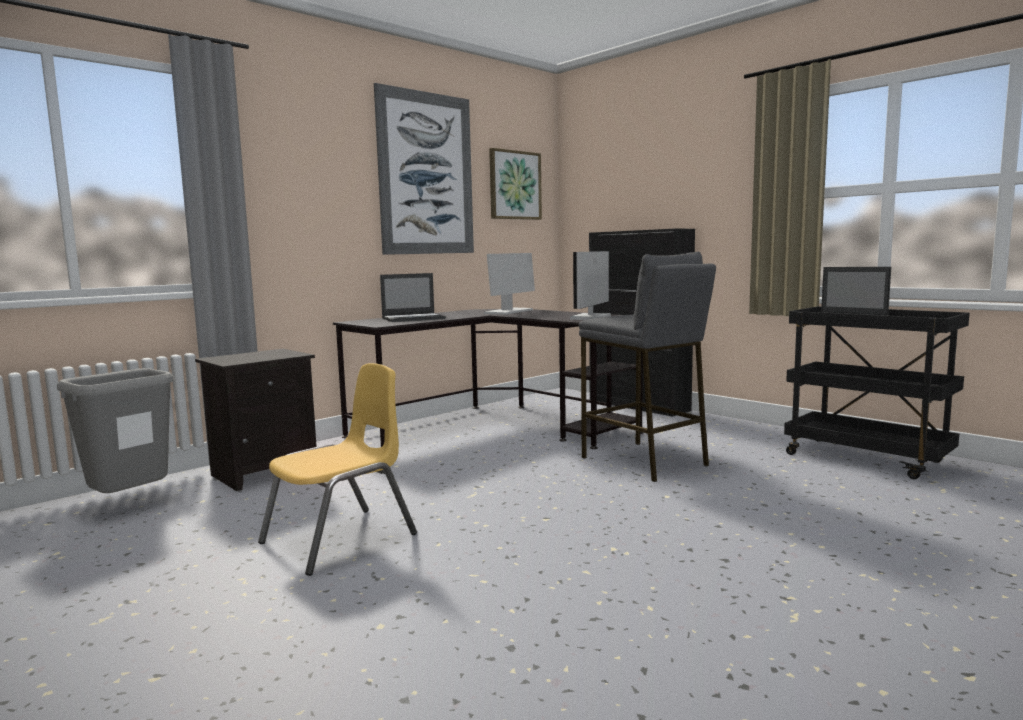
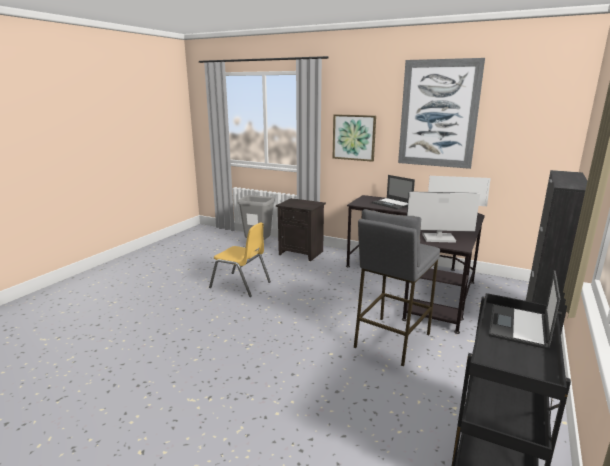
camera: 70 degrees right, 10 degrees up
(514, 185) = (526, 120): picture -> picture (354, 137)

